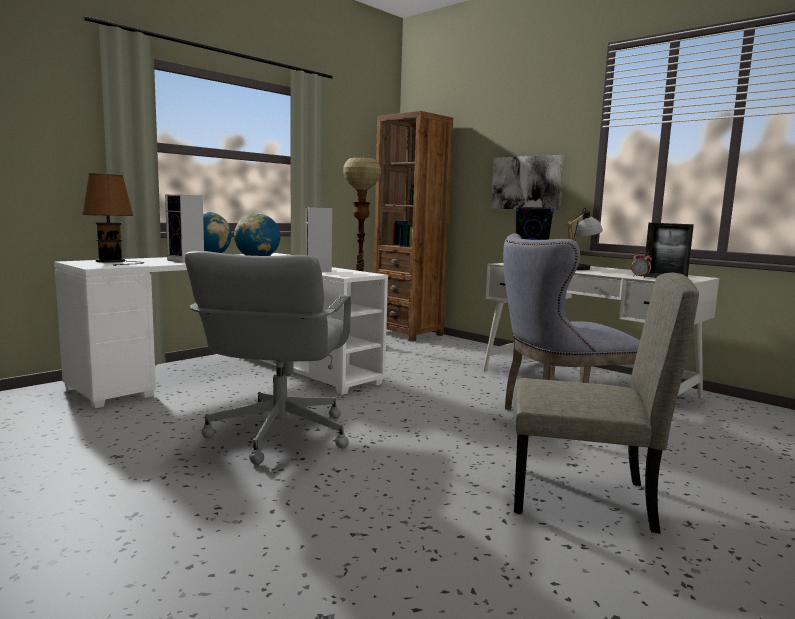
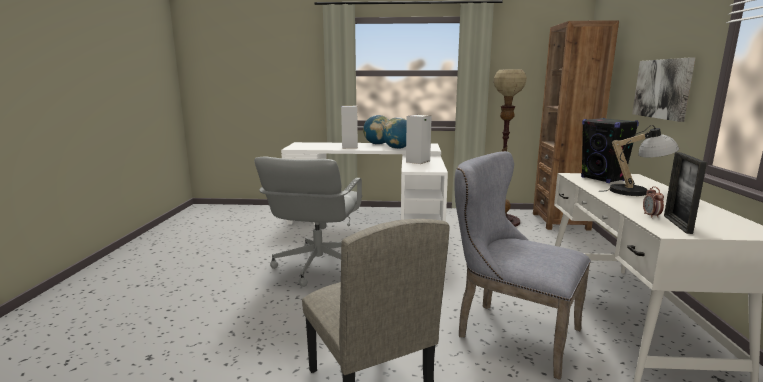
camera: 50 degrees right, 5 degrees up
(112, 261) = (315, 144): brown table lamp -> none
(278, 435) = (317, 266): grey office chair -> grey office chair turned 45 degrees counterclockwise

